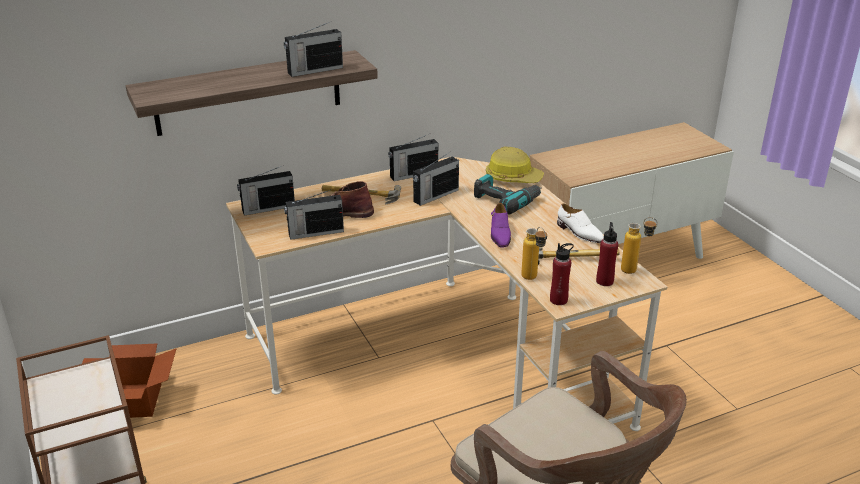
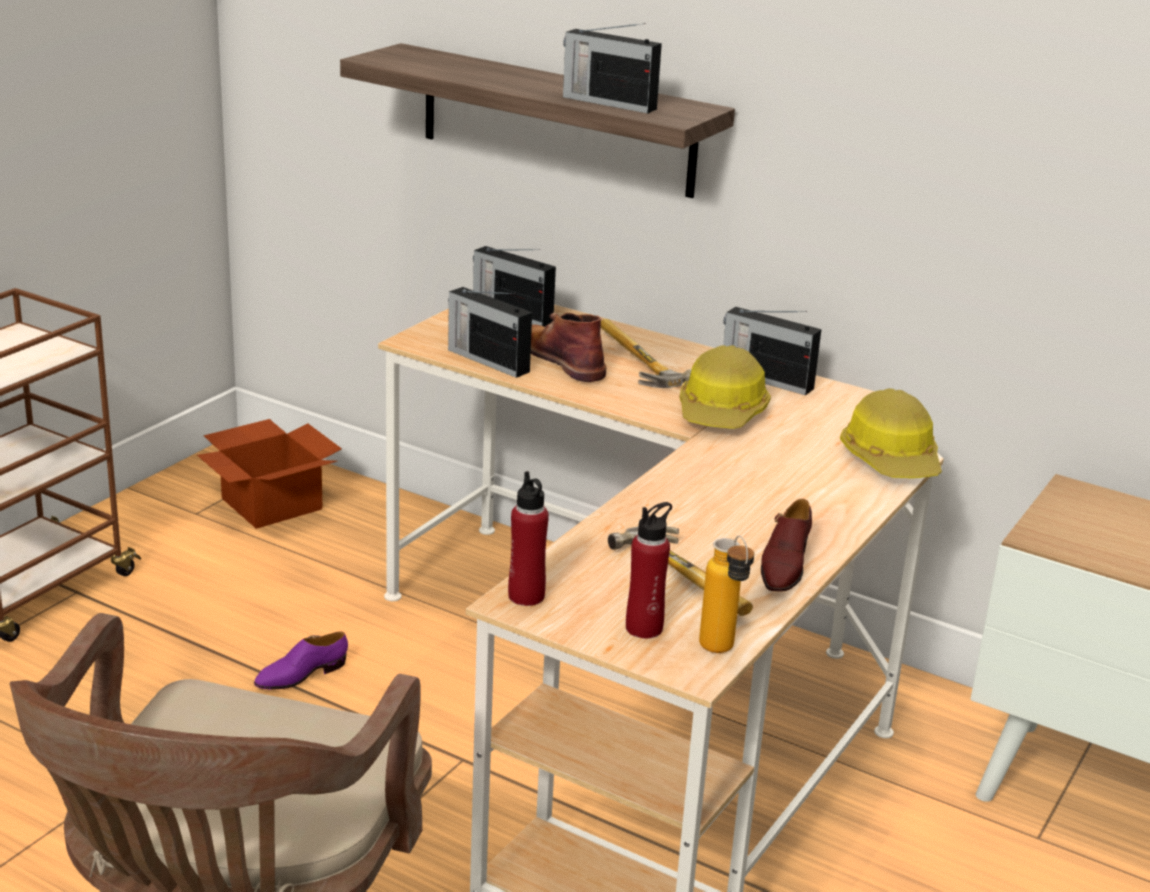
camera: 55 degrees right, 5 degrees down
(435, 196) = (722, 412): radio -> hard hat
(499, 235) = (673, 495): purple shoe -> purple shoe (301, 675)
(506, 200) = (799, 472): power drill -> none
(533, 279) = (565, 557): bottle -> none
(579, 233) = (784, 566): white shoe -> brown shoe

